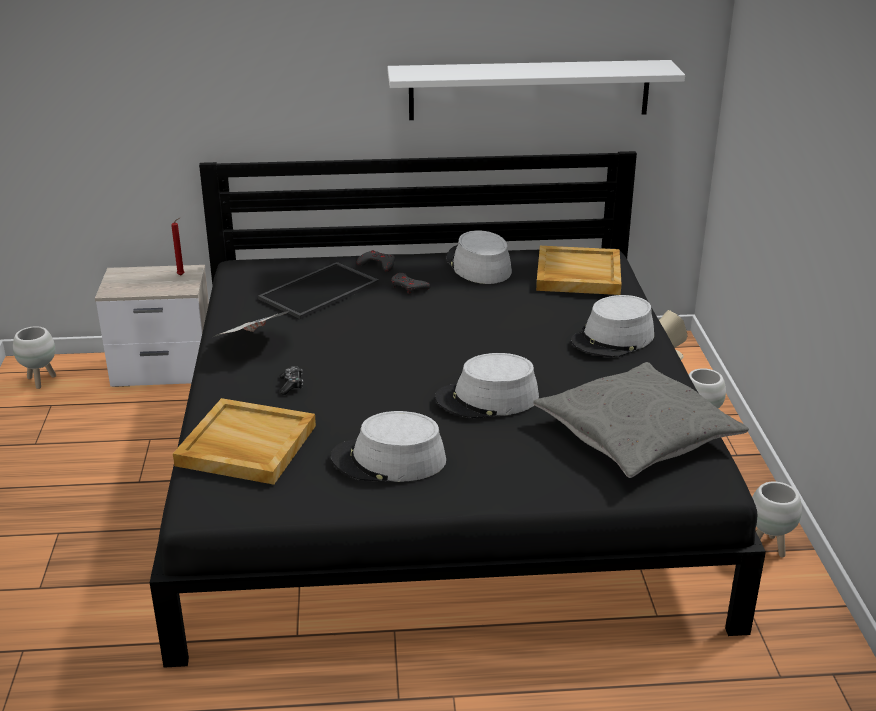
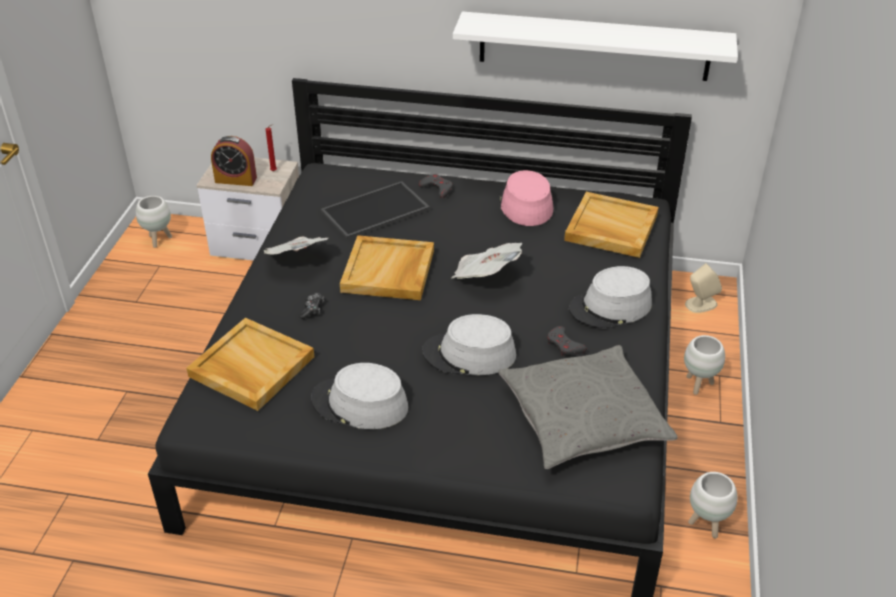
camera: 15 degrees right, 10 degrees up
(140, 288) = (236, 180): none -> alarm clock
(361, 340) = (389, 271): none -> beige tray
(409, 287) = (454, 218): grey game controller -> grey game controller (564, 345)
(469, 330) = (485, 275): none -> newspaper
(478, 265) = (525, 203): grey hat -> pink hat

